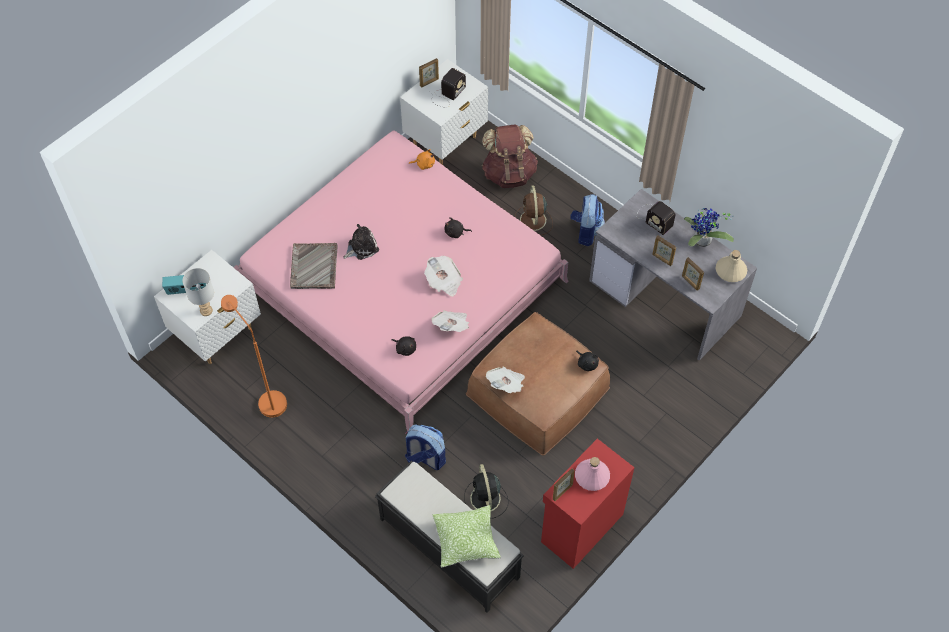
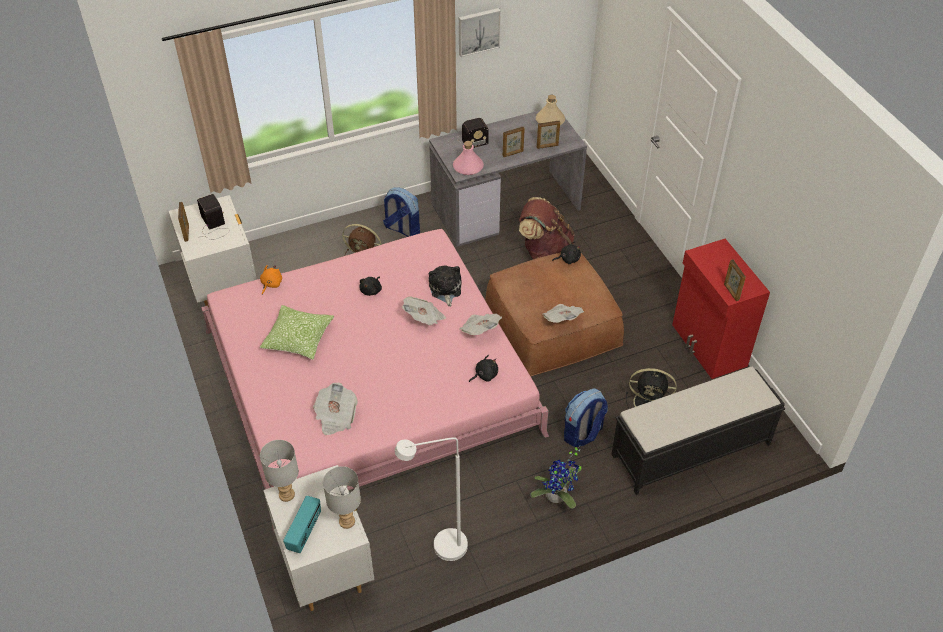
camera: 65 degrees left, 10 degrees down
(213, 265) = (287, 495): none -> grey table lamp
(267, 399) = (441, 549): orange floor lamp -> white floor lamp
(314, 267) = (335, 417): grey tray -> newspaper
(361, 247) = (338, 368): plush toy -> plush toy (445, 289)
(466, 540) = (726, 401): pillow -> pillow (298, 338)
(509, 173) = (297, 256): brown backpack -> brown backpack (544, 251)
(592, 476) = (722, 267): pink bottle -> pink bottle (468, 167)
(701, 243) = (511, 125): potted plant -> potted plant (558, 498)
(718, 147) = (478, 31): none -> picture

